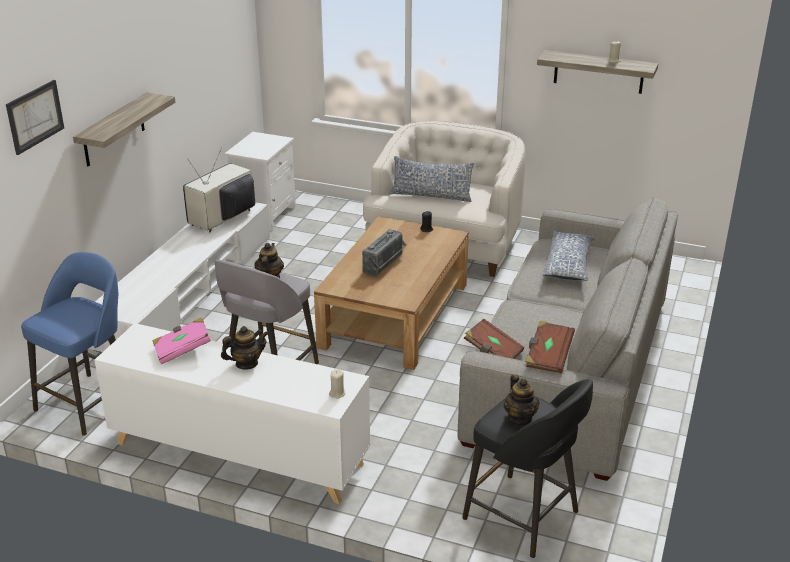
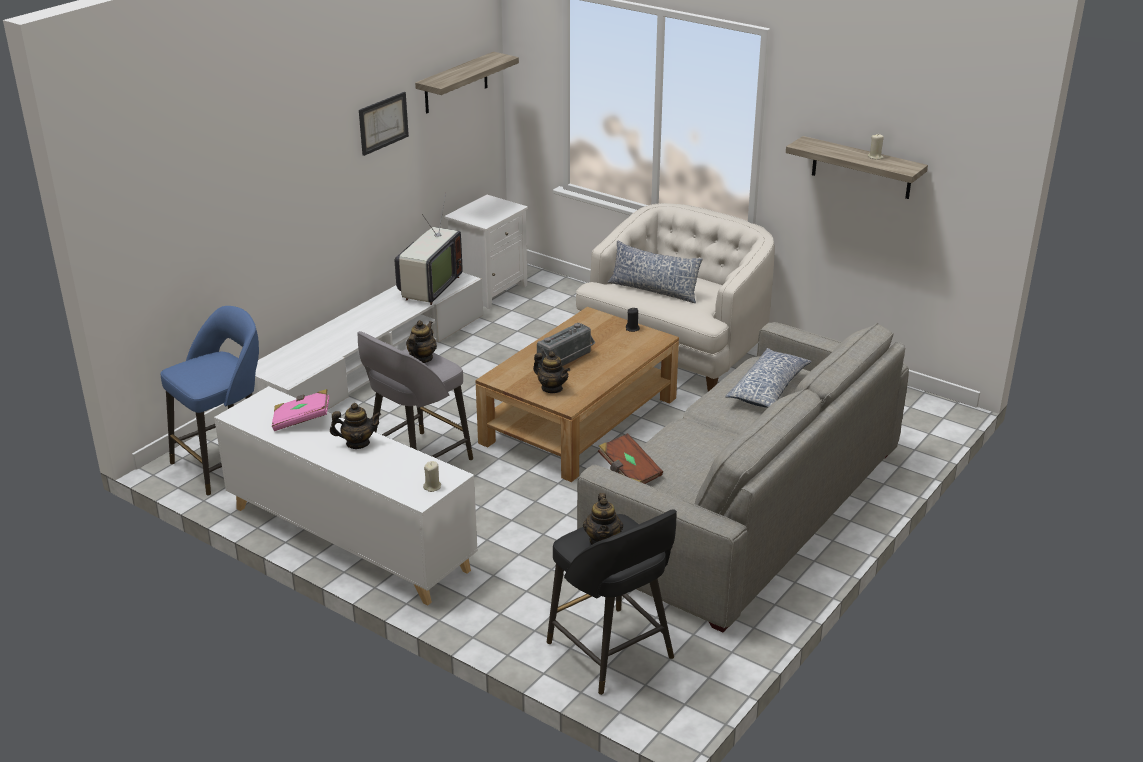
camera: 15 degrees right, 0 degrees up
(35, 116) = (200, 161): picture -> picture (383, 123)
(113, 130) = (297, 181): shelf -> shelf (456, 83)
(225, 218) = (428, 288): television -> television turned 150 degrees clockwise
(385, 289) = (552, 388): none -> teapot
(548, 356) = (673, 484): brown book -> none

